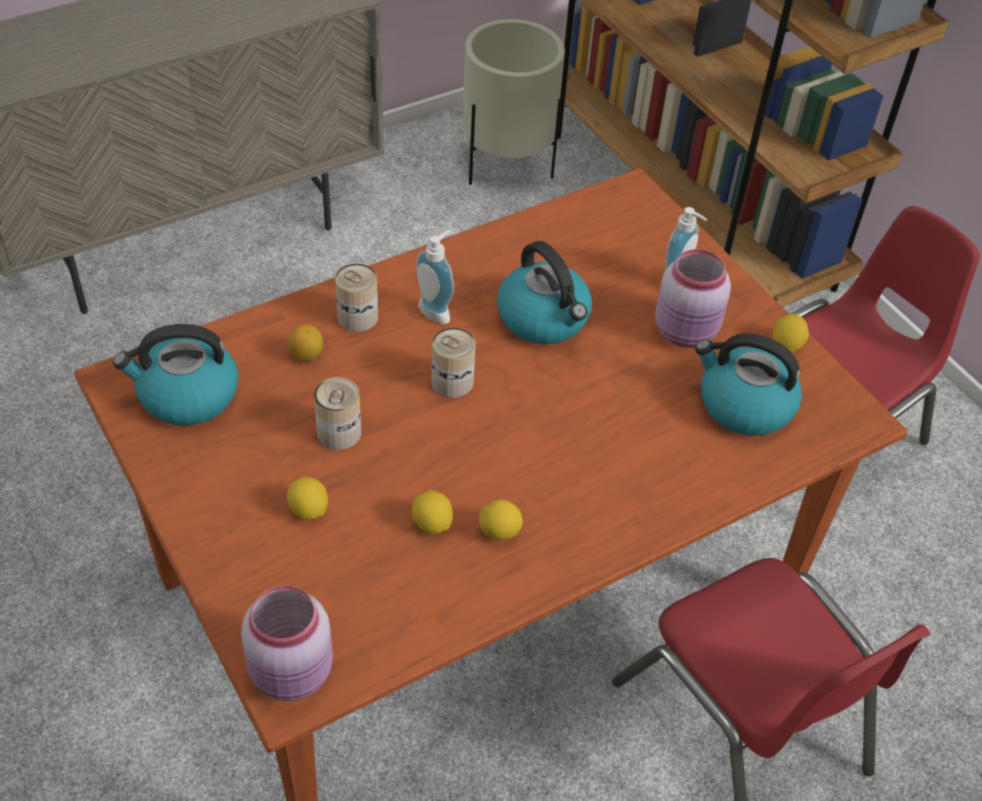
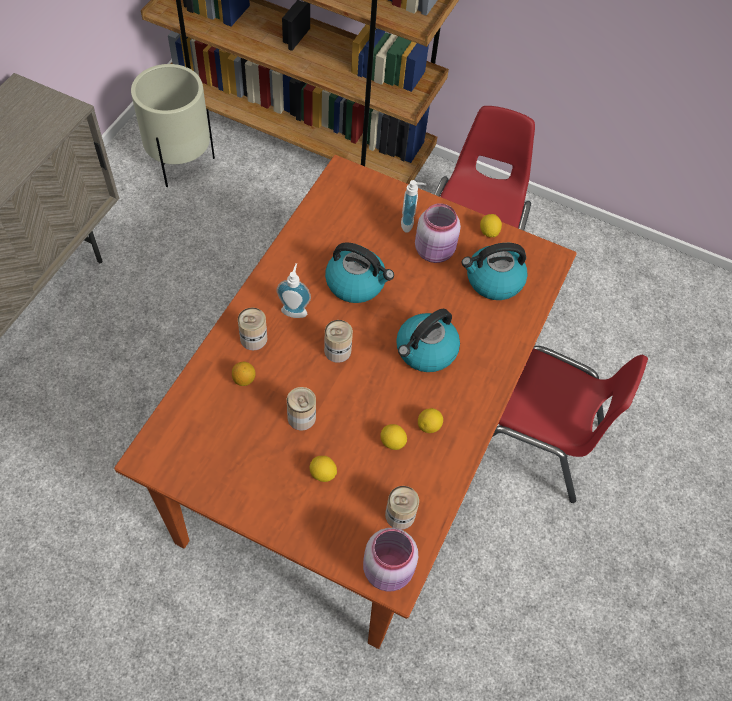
camera: 35 degrees left, 10 degrees up
(187, 396) = (197, 445): kettle -> kettle (425, 351)
(366, 616) = (400, 515): none -> can

